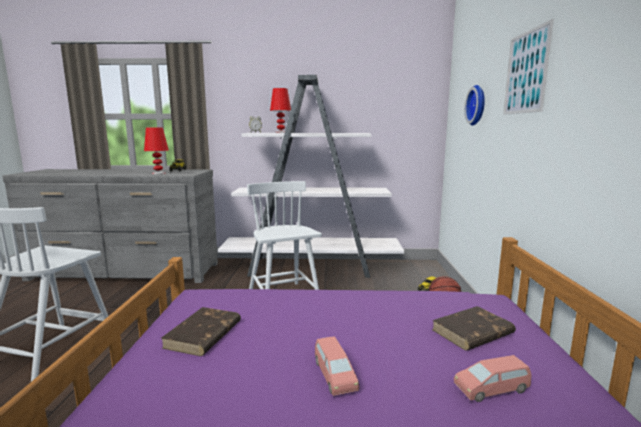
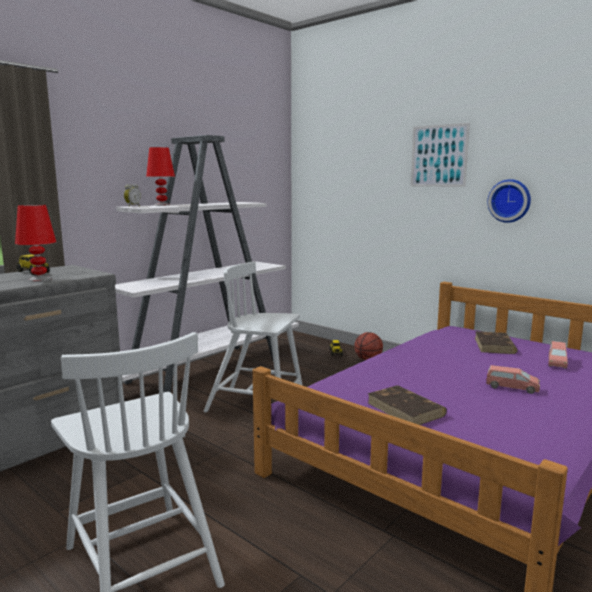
camera: 50 degrees left, 0 degrees up
(478, 105) = (361, 175): wall clock -> wall clock (510, 201)

